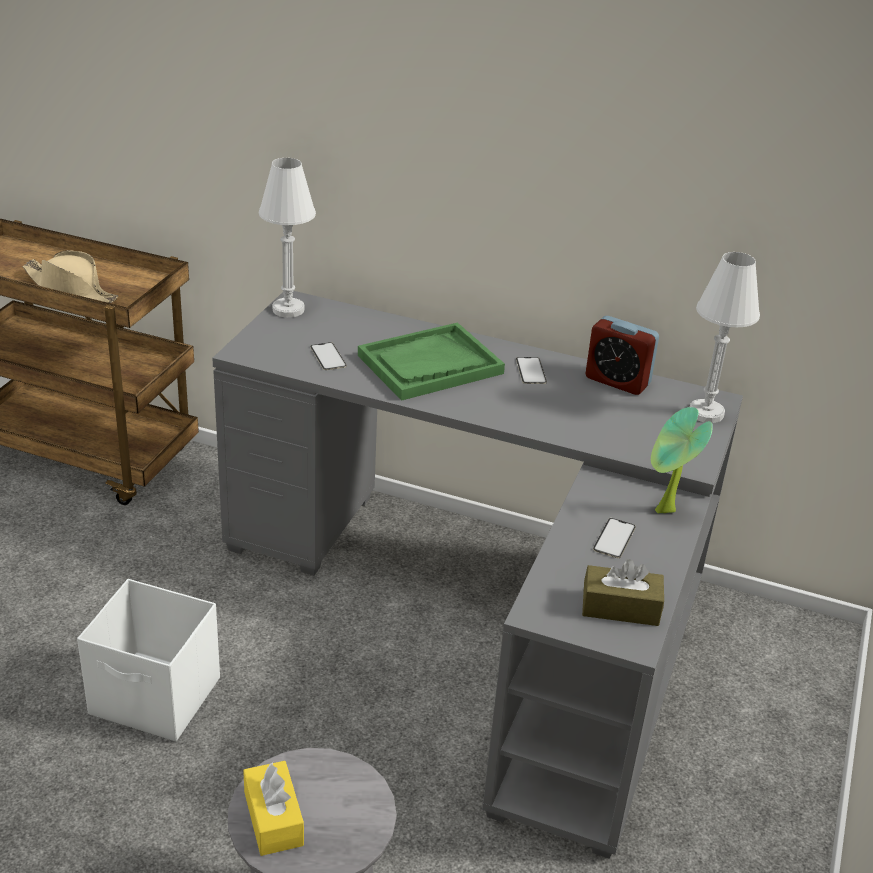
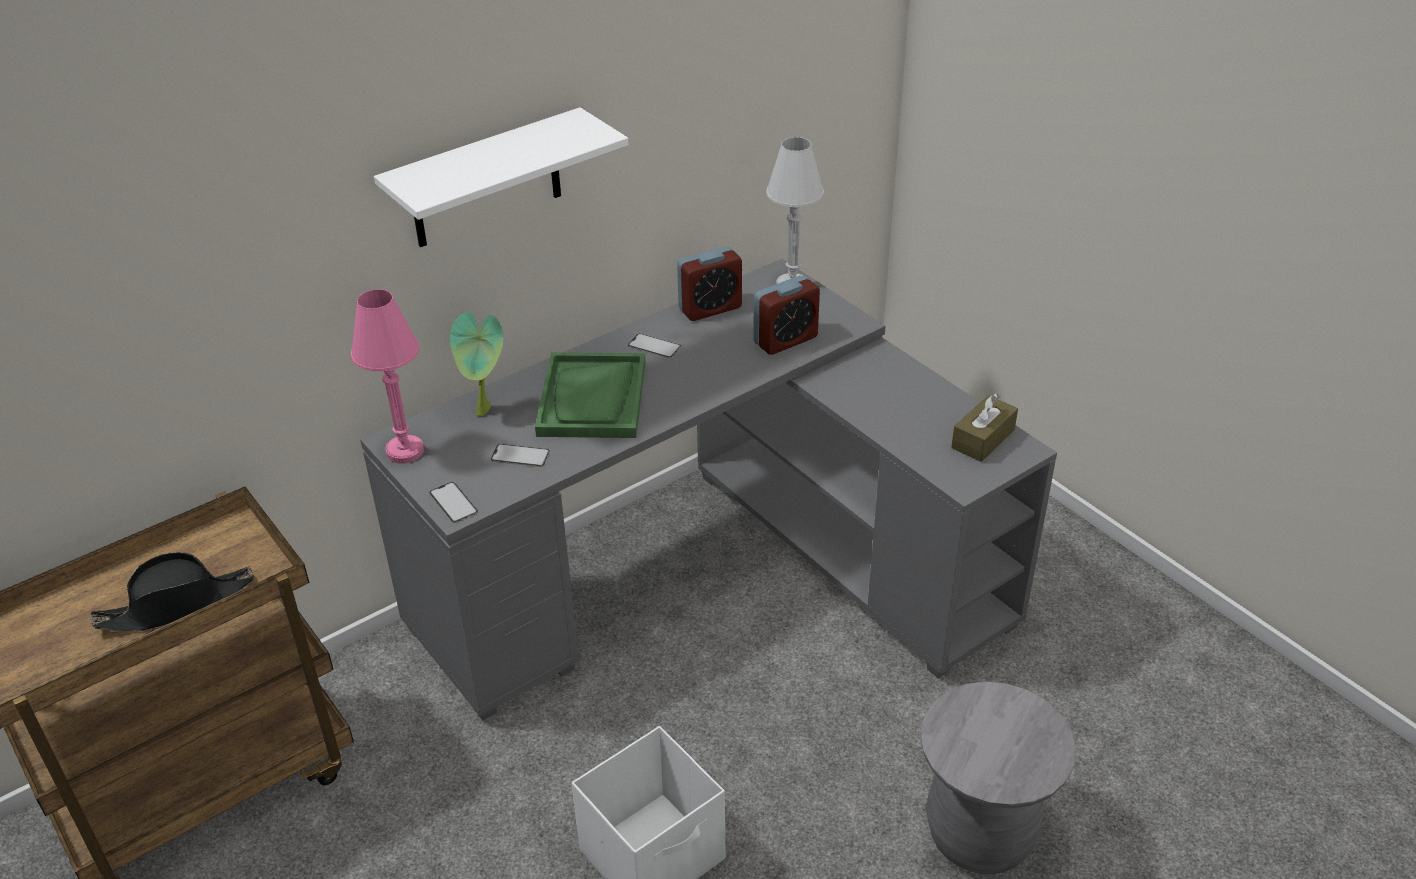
camera: 55 degrees left, 5 degrees up
(71, 289) = (177, 604): beige hat -> black hat
(273, 818) = (994, 767): yellow tissue box -> none
(288, 310) = (405, 451): white table lamp -> pink table lamp
(442, 133) = (486, 180): none -> white shelf
(614, 538) = (899, 406): phone -> phone (453, 503)
(619, 434) = (785, 340): none -> alarm clock
(664, 513) = (886, 368): potted plant -> potted plant (485, 413)

